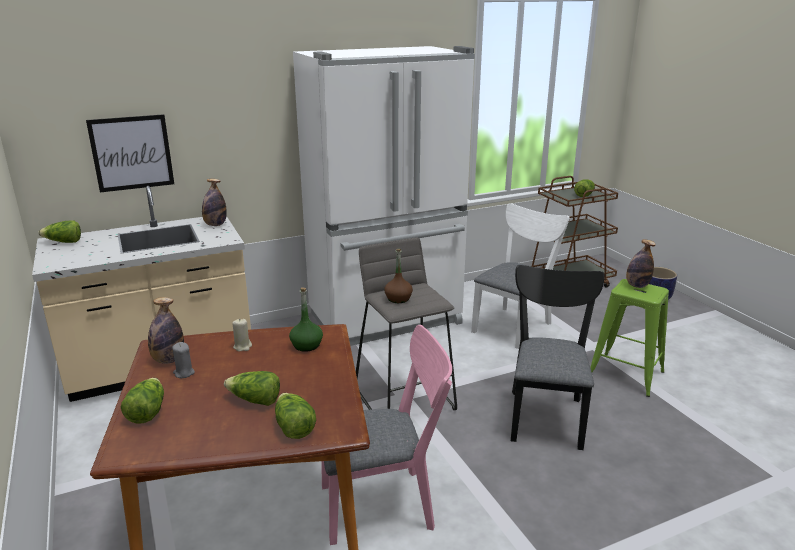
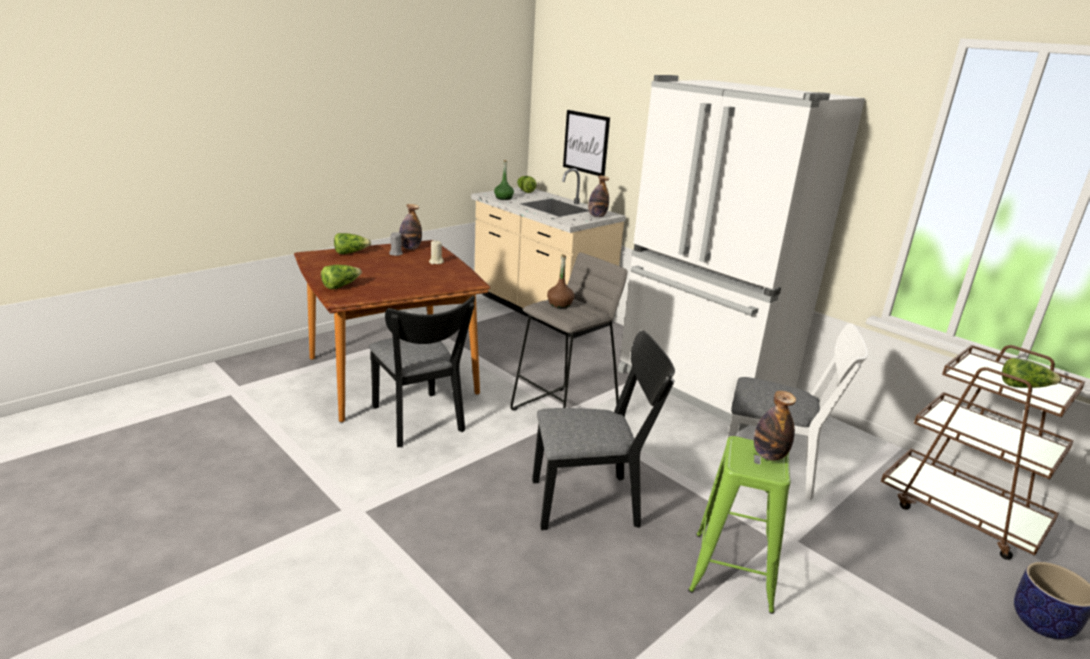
camera: 70 degrees right, 0 degrees up
(255, 400) = (369, 273): lettuce -> none
(307, 345) = (447, 278): green bottle -> green bottle (503, 198)
(385, 504) = (420, 422): pink chair -> black chair

